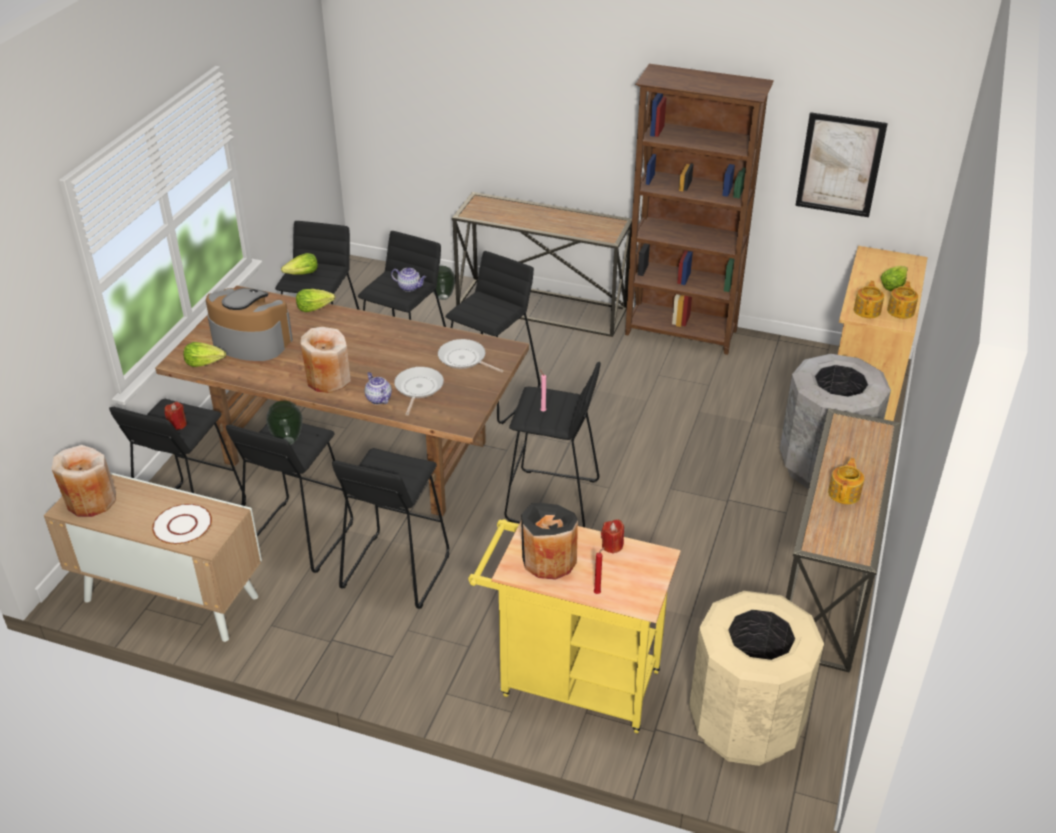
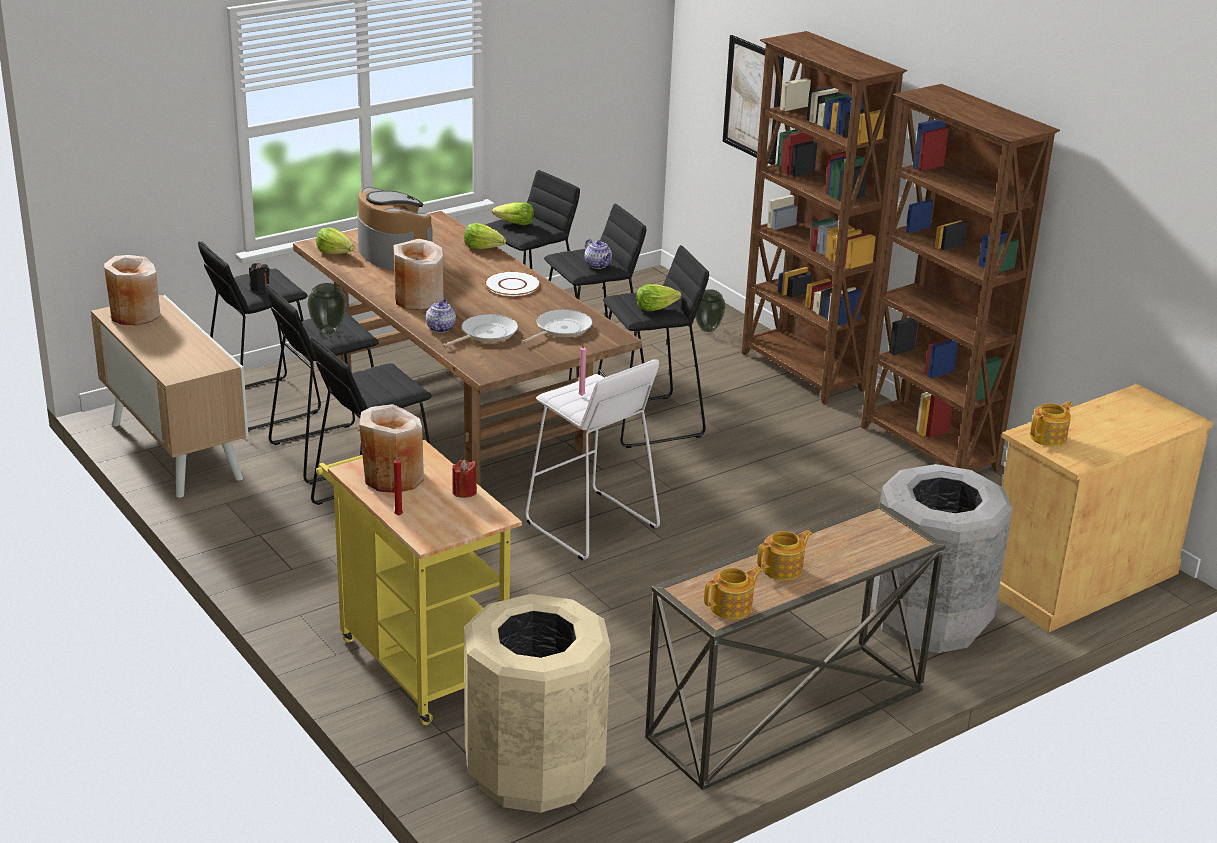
camera: 35 degrees right, 10 degrees down
(177, 424) = (260, 288): red candle -> black candle
(182, 525) = (176, 356): white plate -> white plate (512, 285)
(464, 359) = (561, 329): frying pan -> frying pan turned 60 degrees clockwise
(542, 307) = (802, 372): console table -> brown bookcase
(548, 560) = (393, 477): black vase -> beige vase
(553, 501) = (591, 525): black stool -> white stool
(840, 165) = (1127, 264): picture -> picture (753, 100)
(893, 285) = (1120, 429): lettuce -> lettuce (655, 308)
(901, 311) = (1092, 452): teapot -> teapot (732, 607)

